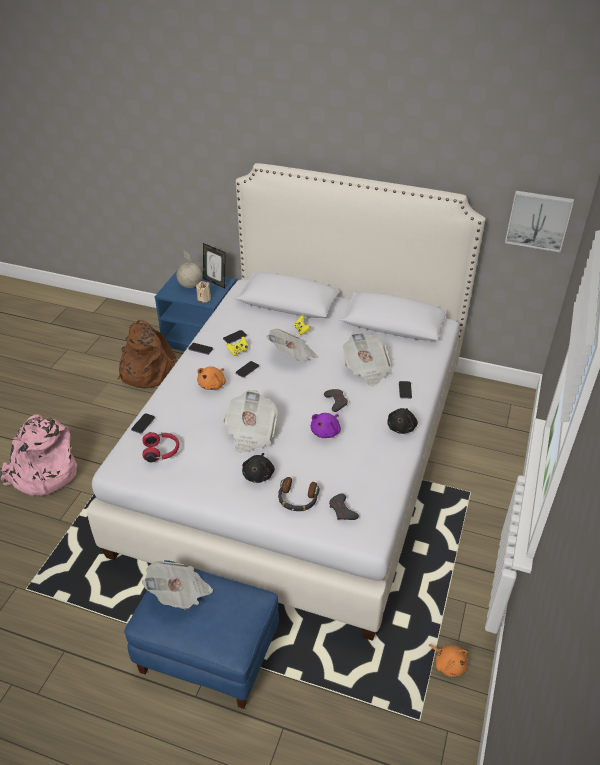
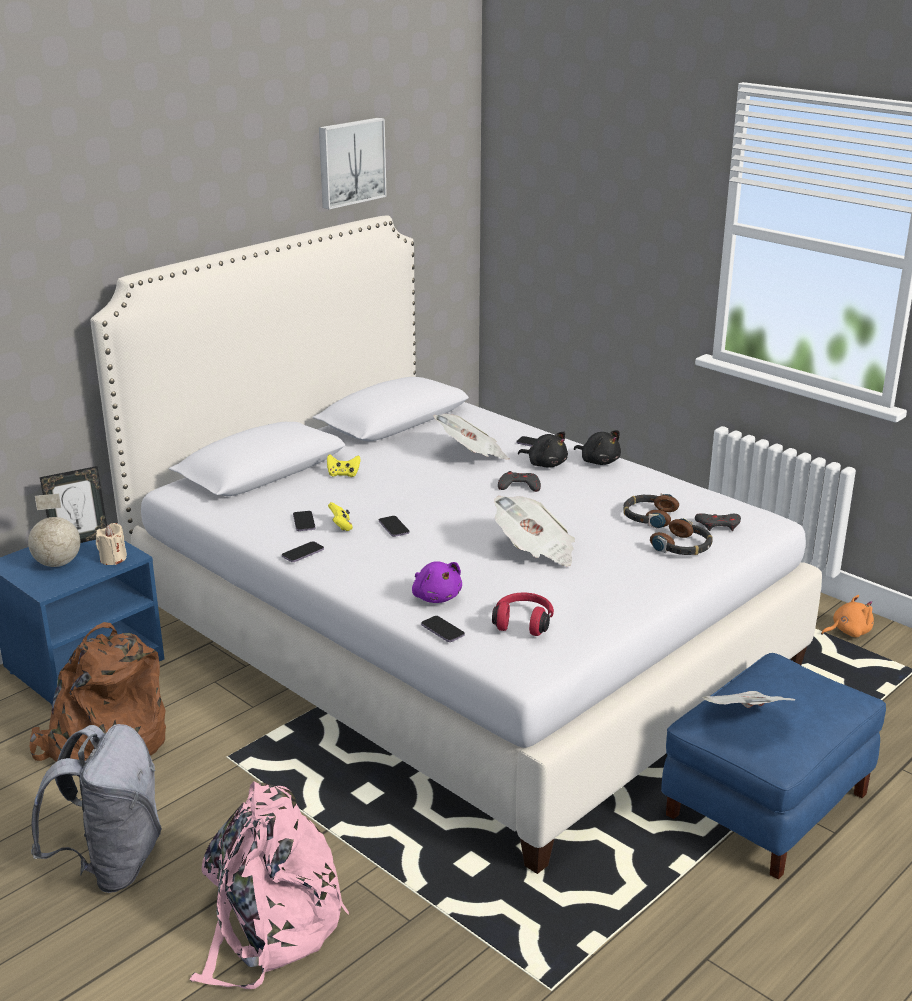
camera: 65 degrees left, 15 degrees down
(67, 410) = (111, 864): none -> grey backpack
(213, 385) = (401, 559): orange plush toy -> none
(259, 474) = (620, 563): black plush toy -> black plush toy (545, 464)
(292, 356) = (394, 492): newspaper -> none
(326, 432) = (571, 504): purple plush toy -> purple plush toy (436, 597)
(333, 472) = (648, 516): none -> headphones
(538, 220) = (444, 223): picture -> picture (350, 162)

